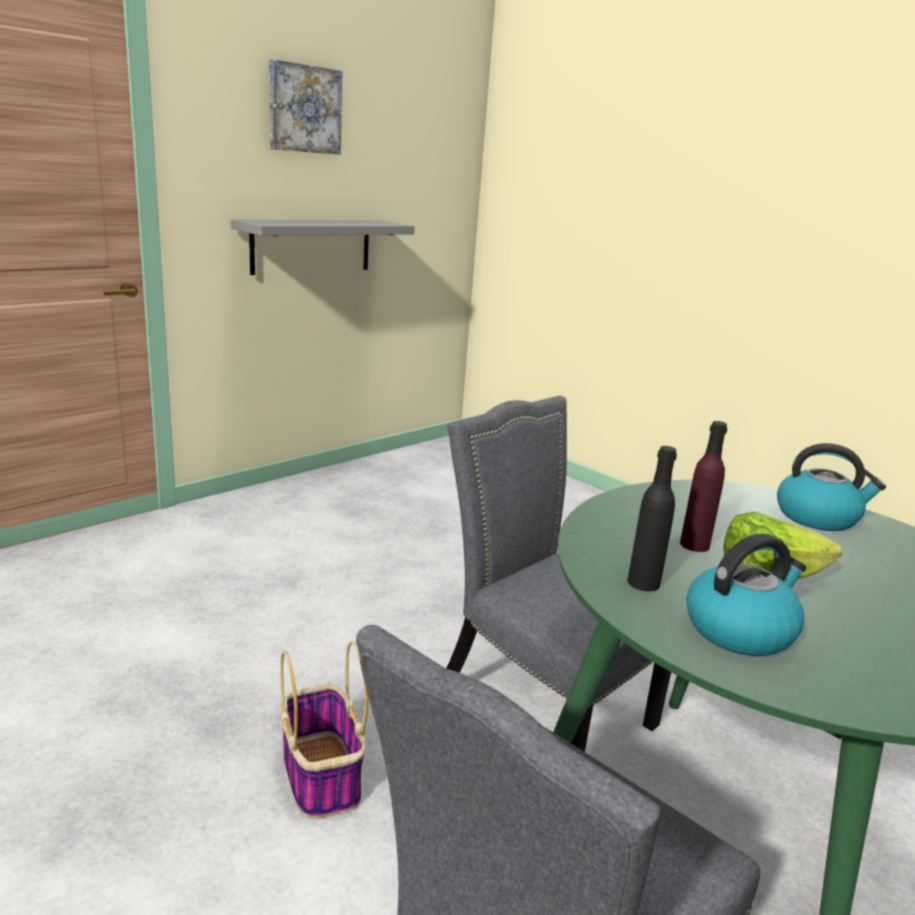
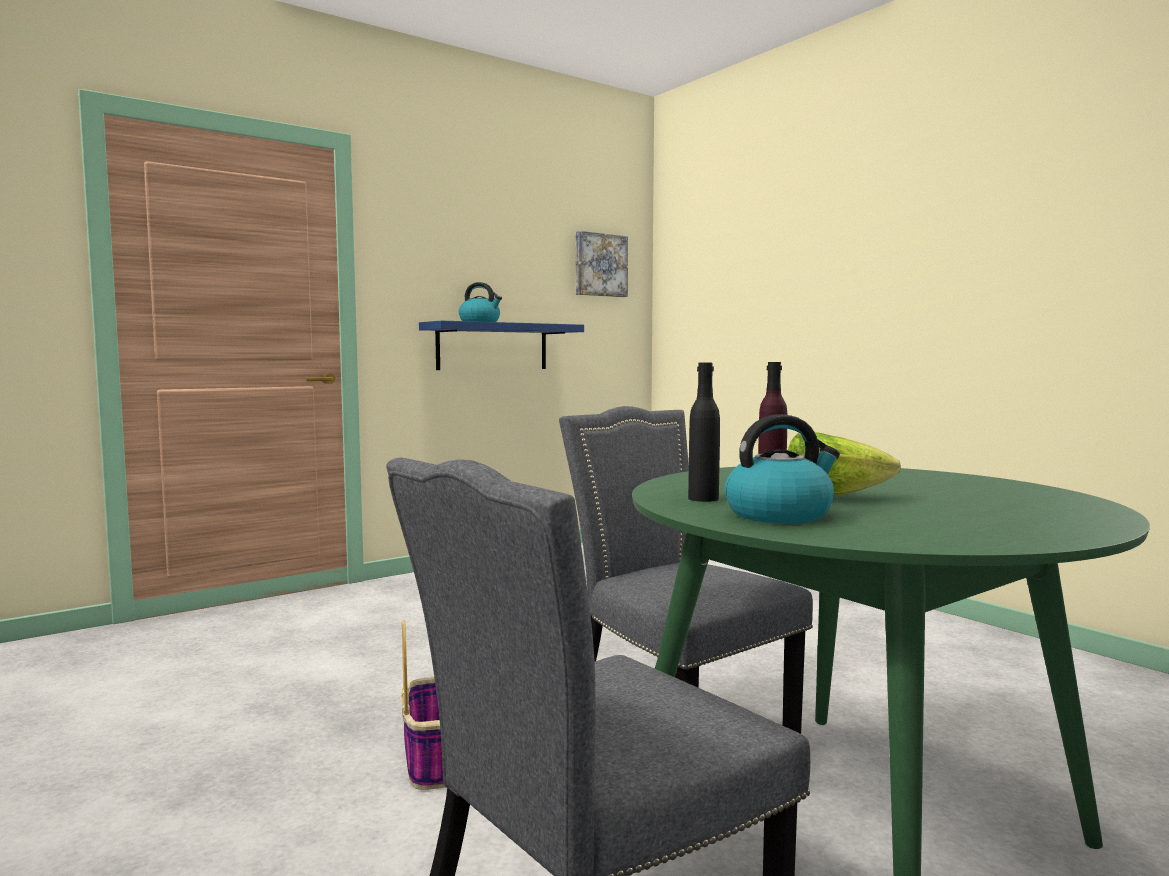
camera: 10 degrees right, 15 degrees down
(303, 109) = (483, 233): picture -> picture (600, 265)
(312, 246) = (492, 346): grey shelf -> blue shelf
(818, 517) = (914, 476): kettle -> kettle (480, 322)

